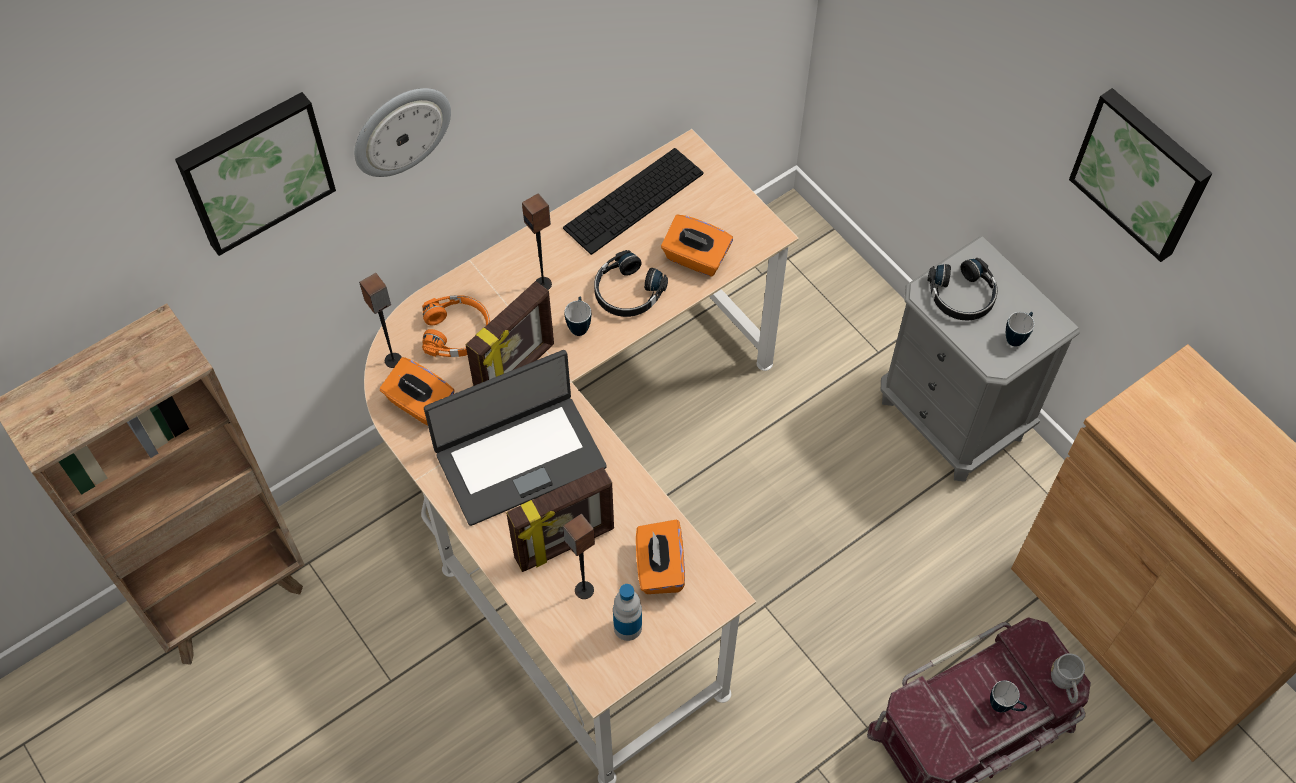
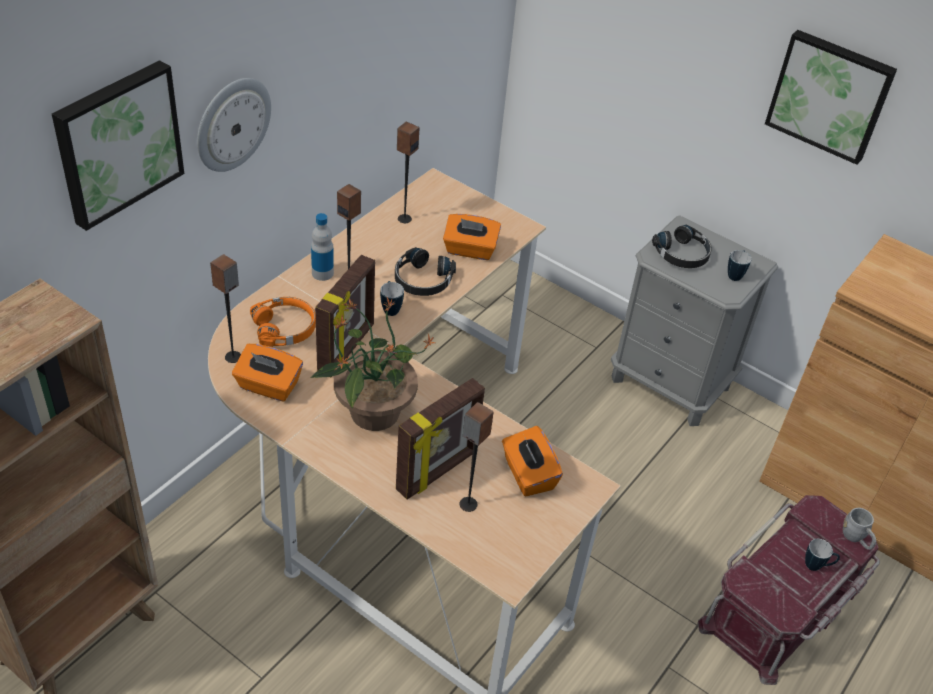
camera: 20 degrees left, 15 degrees down
(519, 458) = (373, 412): laptop -> potted plant
(627, 627) = (518, 526): bottle -> bottle (322, 273)
(633, 201) = (404, 218): keyboard -> speaker

